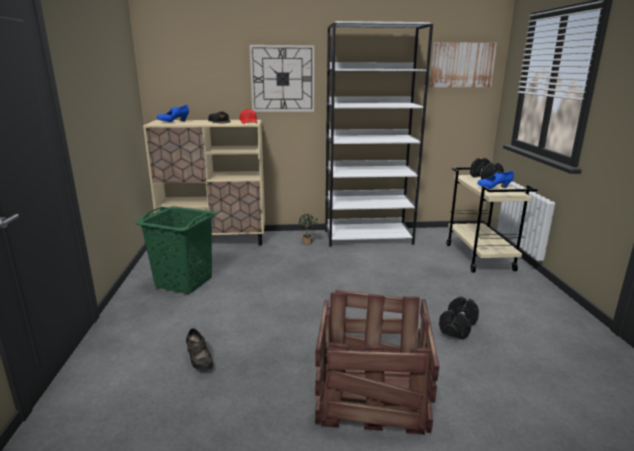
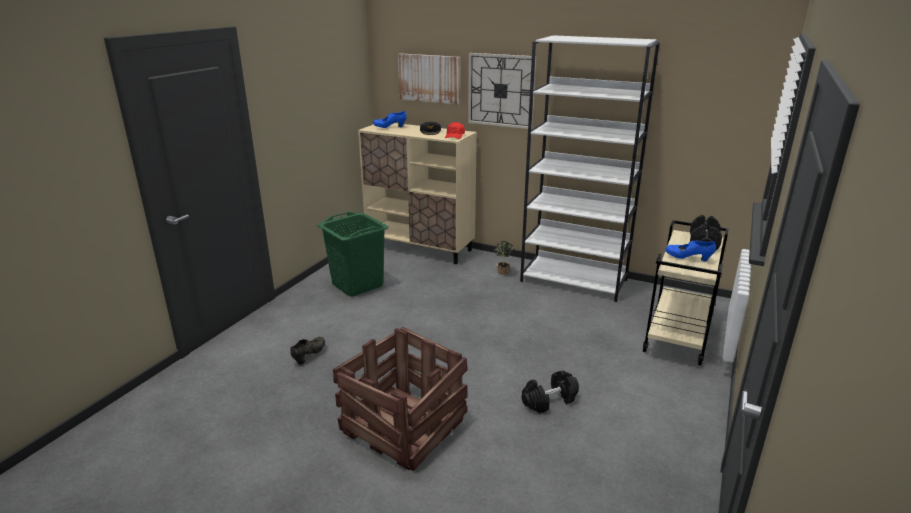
camera: 30 degrees right, 5 degrees up
(199, 361) = (309, 355): black shoe -> black shoe turned 150 degrees counterclockwise
(462, 65) = (720, 89): picture -> picture (429, 78)

